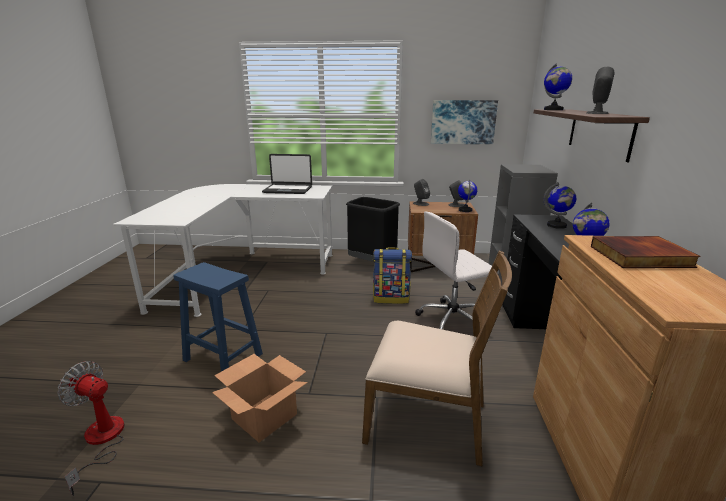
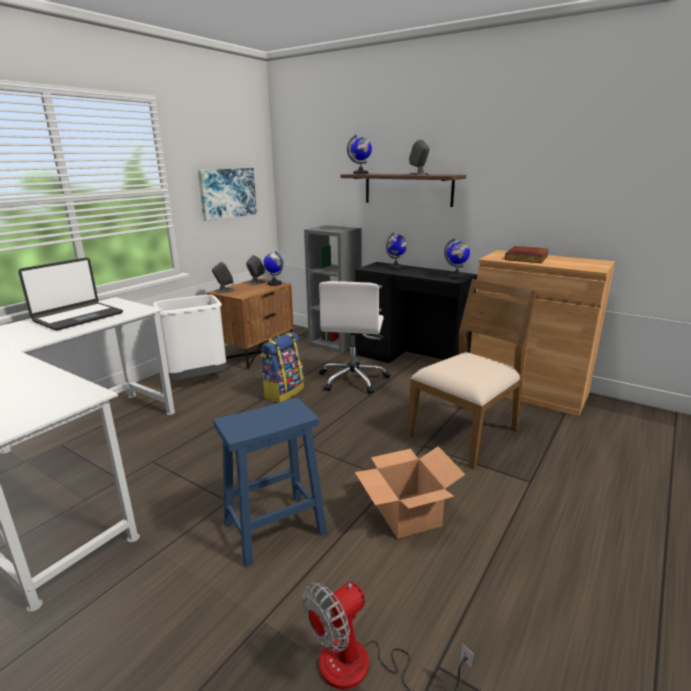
camera: 60 degrees left, 0 degrees up
(372, 263) = (197, 379): black trash can -> white trash can

